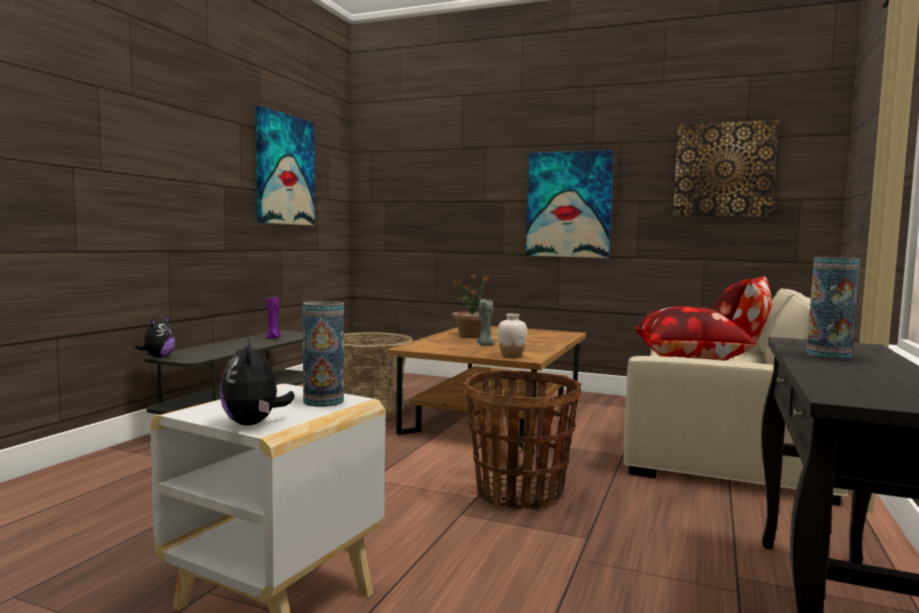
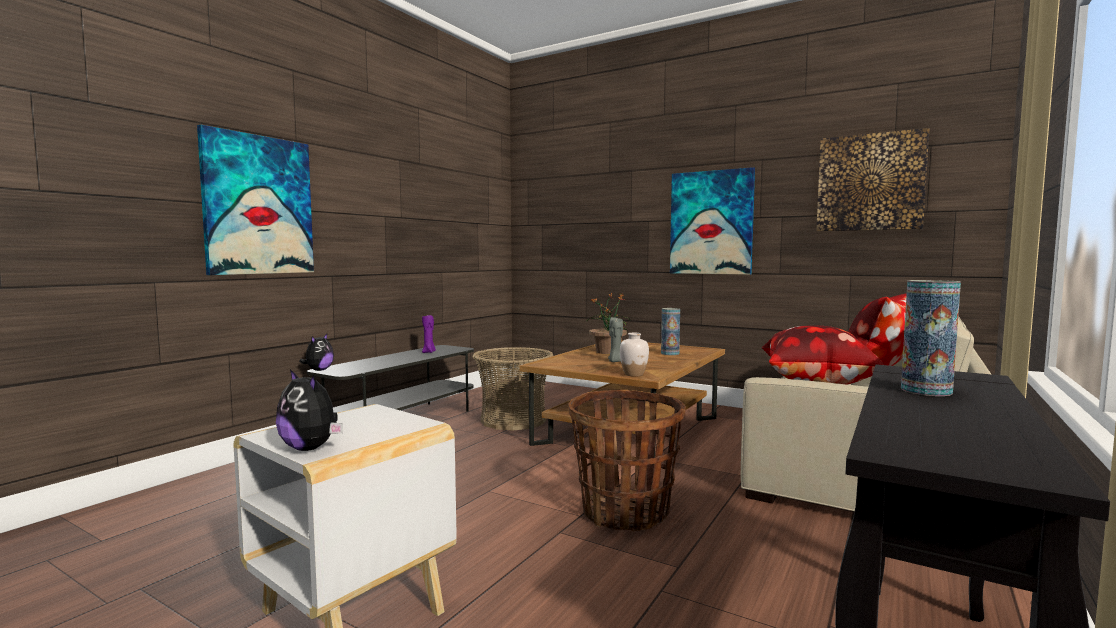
camera: 10 degrees right, 0 degrees up
(254, 423) = (311, 448): plush toy -> plush toy turned 45 degrees counterclockwise
(285, 170) = (444, 199): picture -> picture (258, 205)
(323, 401) = (395, 425): vase -> vase (670, 353)

